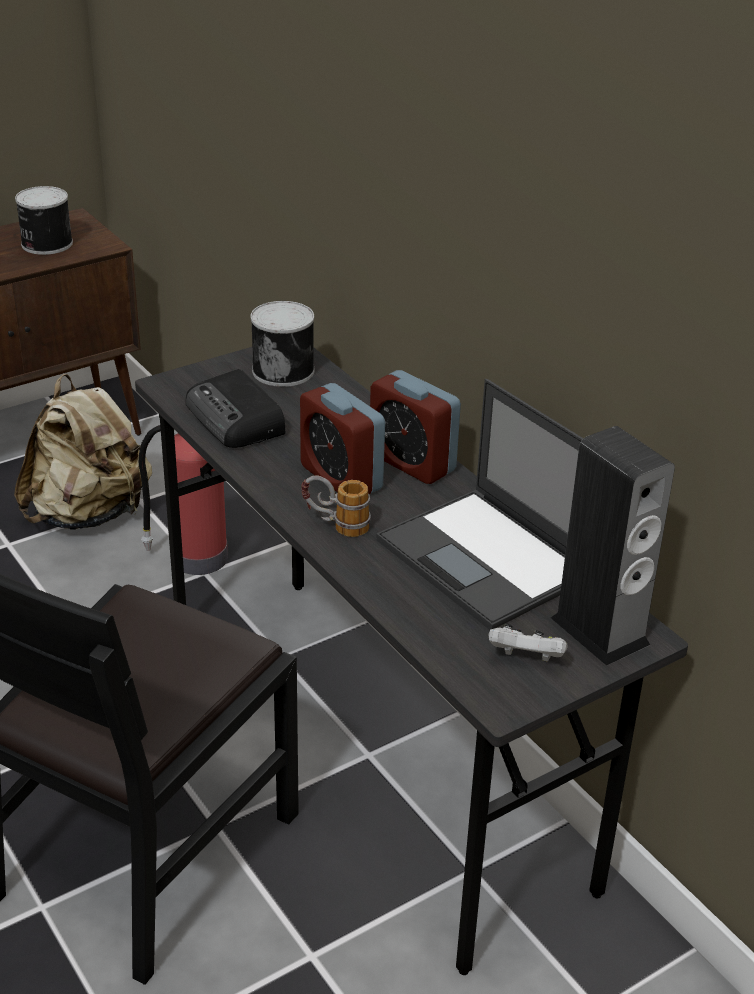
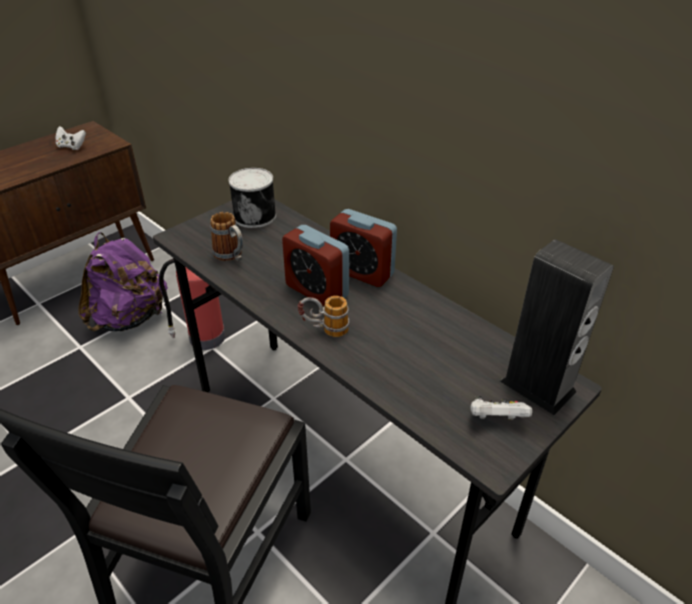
camera: 10 degrees left, 5 degrees up
(45, 244) = (72, 146): can -> white game controller
(89, 514) = (130, 318): beige backpack -> purple backpack
(236, 419) = (231, 256): radio -> mug
(488, 559) = (439, 340): laptop -> none

